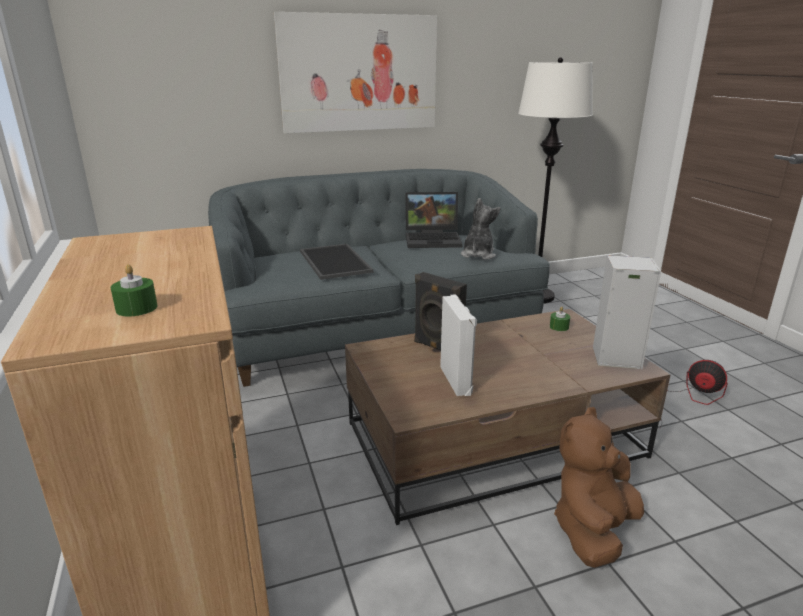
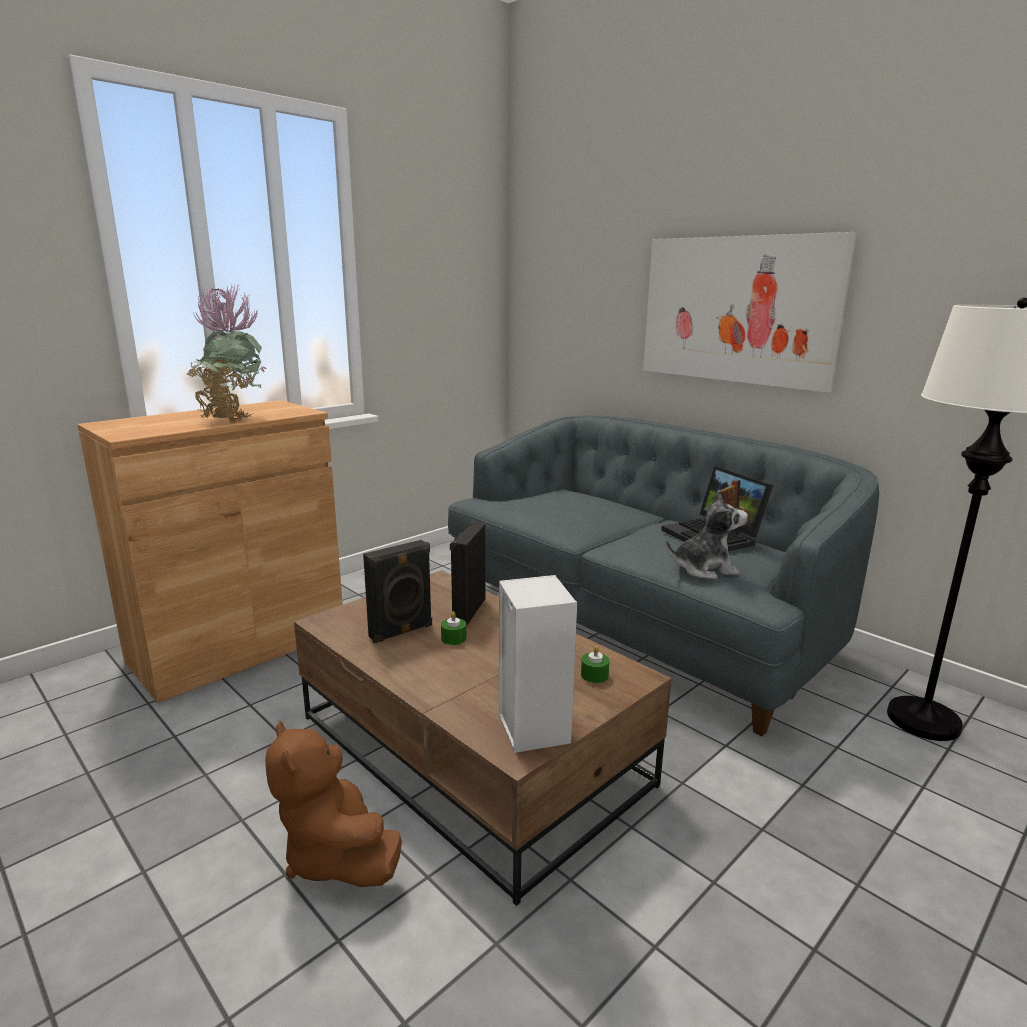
camera: 65 degrees right, 5 degrees down
(136, 308) = (145, 426): green candle -> green candle (453, 638)
(165, 262) = (231, 417): none -> potted plant
(333, 261) = (572, 511): tray -> none
(457, 380) = (402, 632): white speaker -> black speaker
(593, 530) = (335, 855): brown plush toy -> brown plush toy turned 135 degrees counterclockwise
(685, 399) = (739, 952): fan -> none

